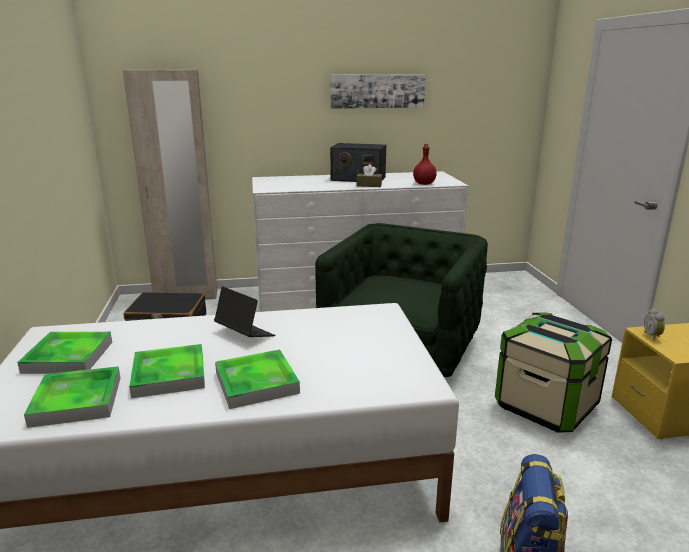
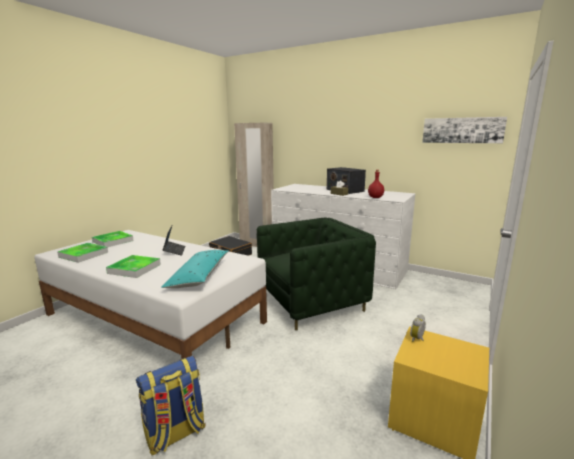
camera: 40 degrees right, 5 degrees down
(169, 375) = (120, 256): tray -> none
(377, 91) = (370, 134): picture -> picture (462, 130)
(381, 354) = (199, 276): none -> turquoise pillow
(545, 406) = (344, 366): storage box -> none

